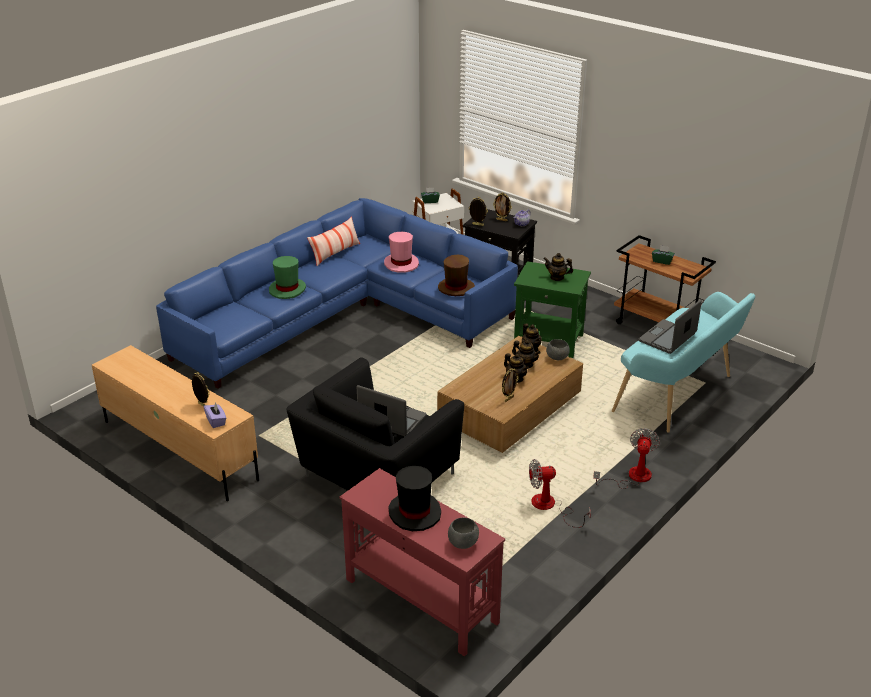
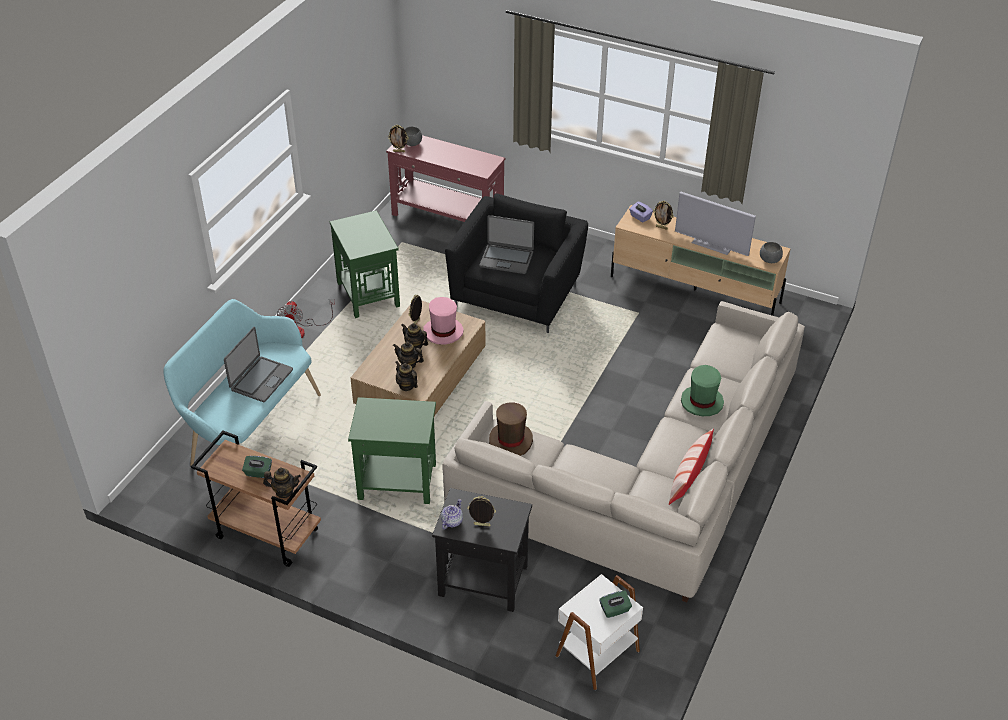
camera: 165 degrees right, 10 degrees up
(167, 379) = (712, 245): none -> television
(344, 315) = (651, 479): blue sofa -> beige sofa
(401, 264) = (595, 472): pink hat -> pink hat (443, 332)
(415, 512) = (450, 155): black hat -> none
(477, 225) = (511, 507): picture frame -> picture frame (399, 151)
(550, 507) = (368, 294): fan -> green side table
(557, 277) = (387, 419): teapot -> teapot (284, 491)
(557, 358) = (377, 378): grey bowl -> grey bowl (769, 260)

